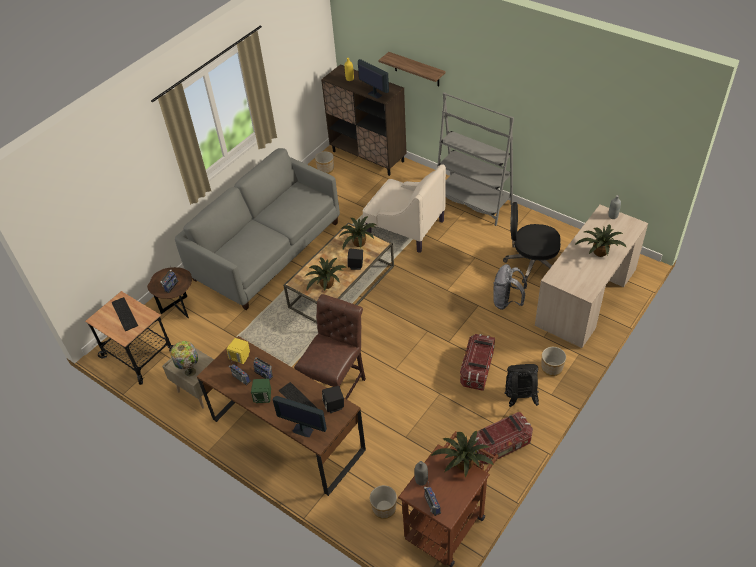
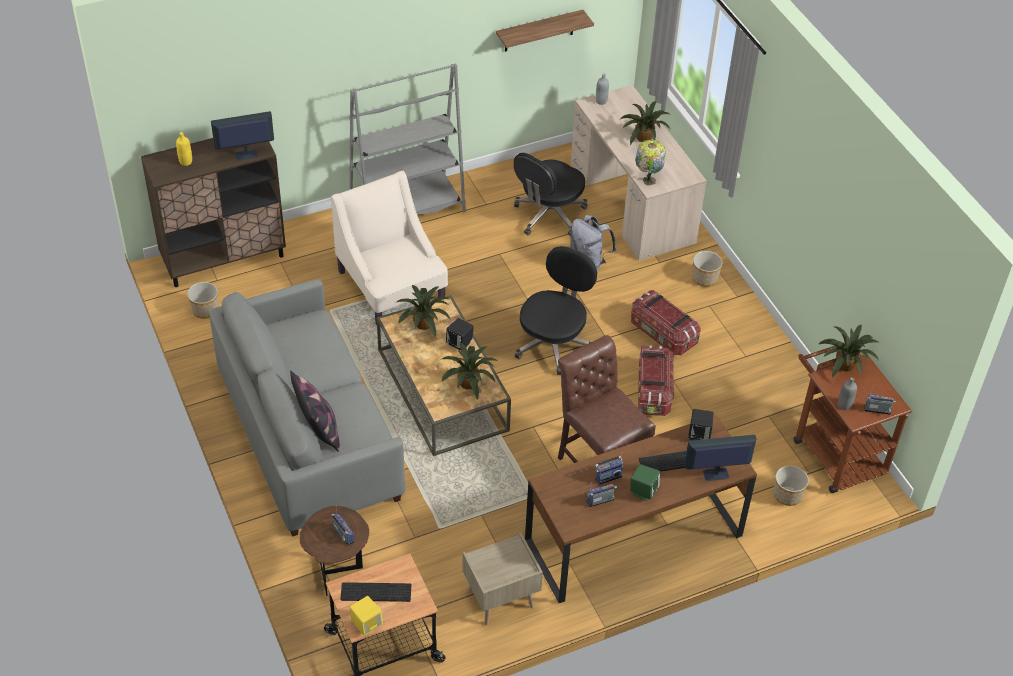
camera: 65 degrees left, 0 degrees up
(190, 371) = (512, 568): table lamp -> table lamp (648, 180)
(236, 238) = (319, 430): none -> pillow
(240, 357) = (566, 489): yellow speaker -> yellow speaker (366, 624)
(303, 430) = (715, 474): monitor -> monitor turned 150 degrees counterclockwise
(404, 226) = (391, 287): beige armchair -> beige armchair turned 90 degrees counterclockwise
(416, 69) = (275, 90): shelf -> shelf (539, 31)
(421, 318) = (553, 343): none -> black office chair
(501, 445) = (772, 366): storage box -> storage box (653, 391)
(520, 398) = (724, 322): black backpack -> none

